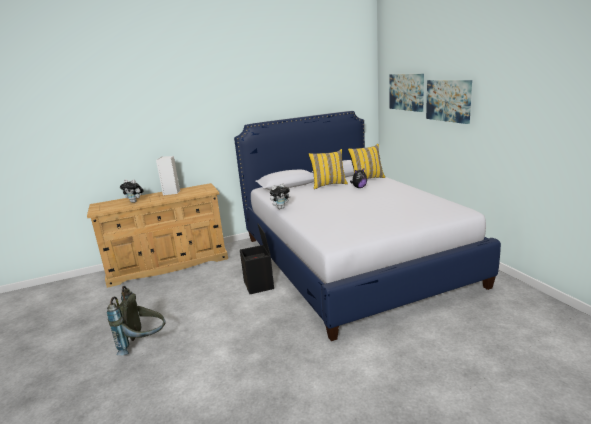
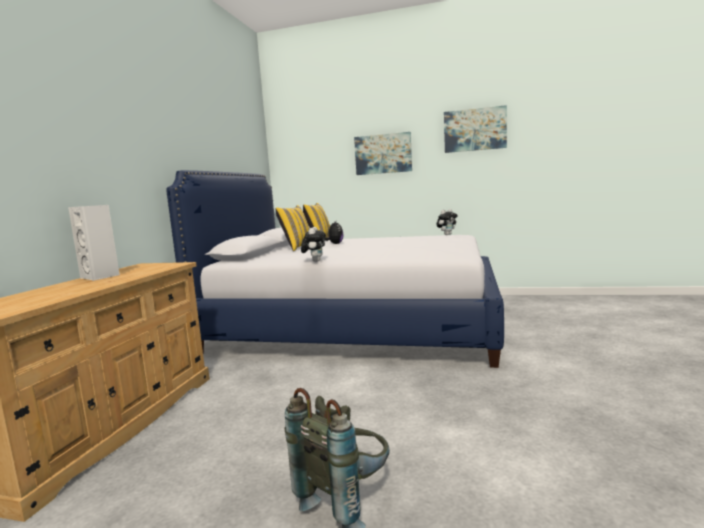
camera: 55 degrees left, 10 degrees down
(135, 202) = (53, 293): plush toy -> plush toy (447, 234)
(259, 285) = (323, 375): black storage box -> none
(406, 92) = (320, 153): picture -> picture (474, 130)

